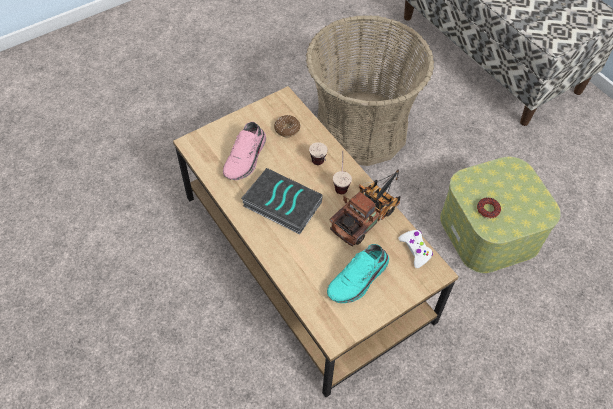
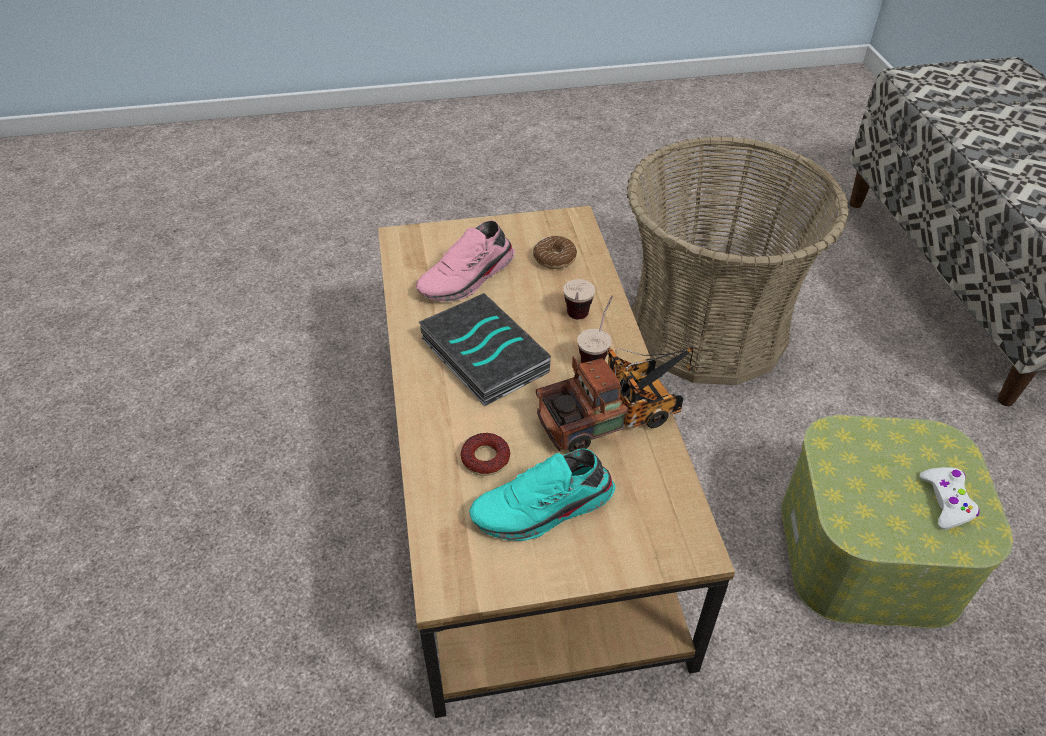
camera: 25 degrees right, 10 degrees down
(415, 250) = (673, 498): white game controller -> white game controller (946, 502)
(488, 210) = (861, 494): donut -> donut (485, 459)

